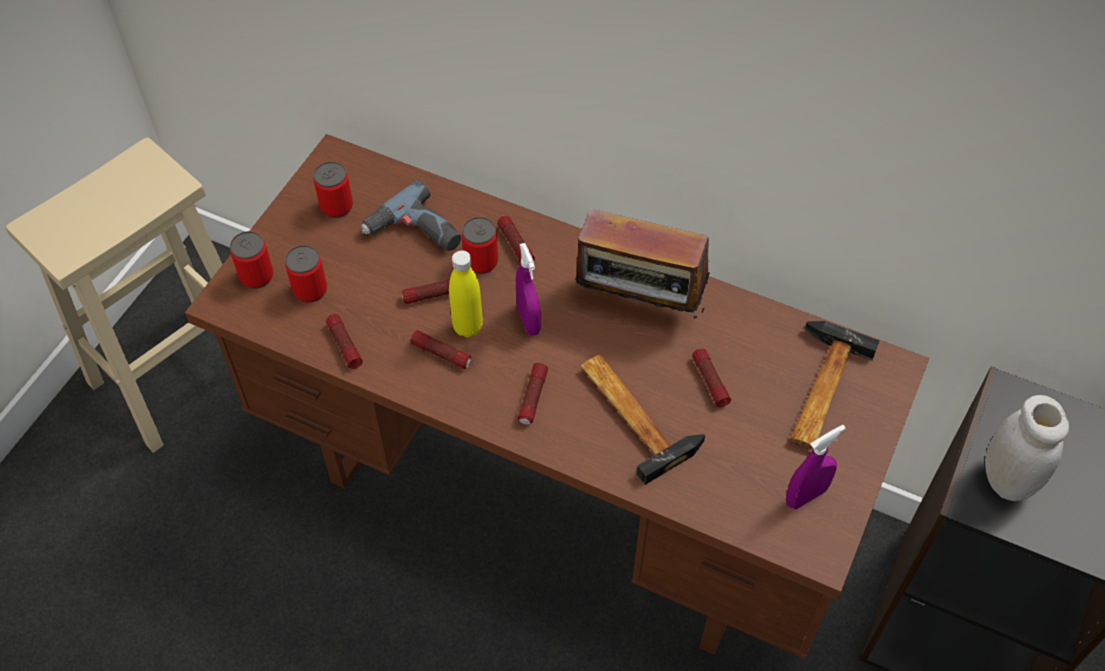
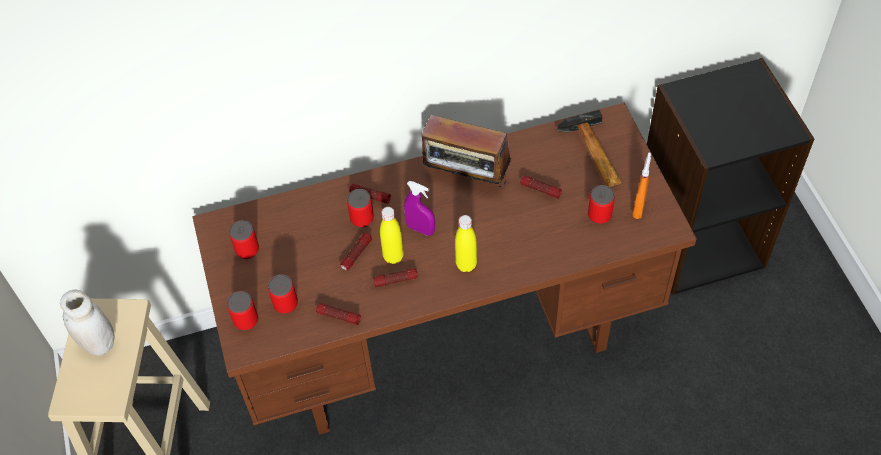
camera: 40 degrees left, 0 degrees up
(414, 234) = (309, 231): power drill -> none
(533, 398) = (466, 265): flashlight -> yellow bottle
(634, 413) = (522, 233): hammer -> none
(639, 304) = (466, 179): radio -> radio turned 45 degrees clockwise
(747, 466) = (599, 215): none -> can
(806, 496) = (638, 208): purple spray bottle -> orange spray bottle
(1007, 479) = (715, 131): white jar -> white jar (98, 343)

